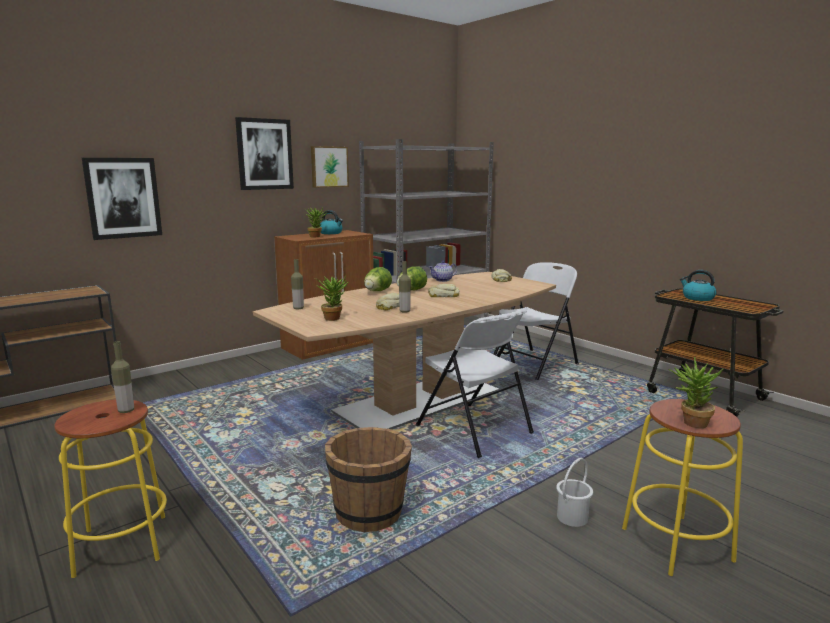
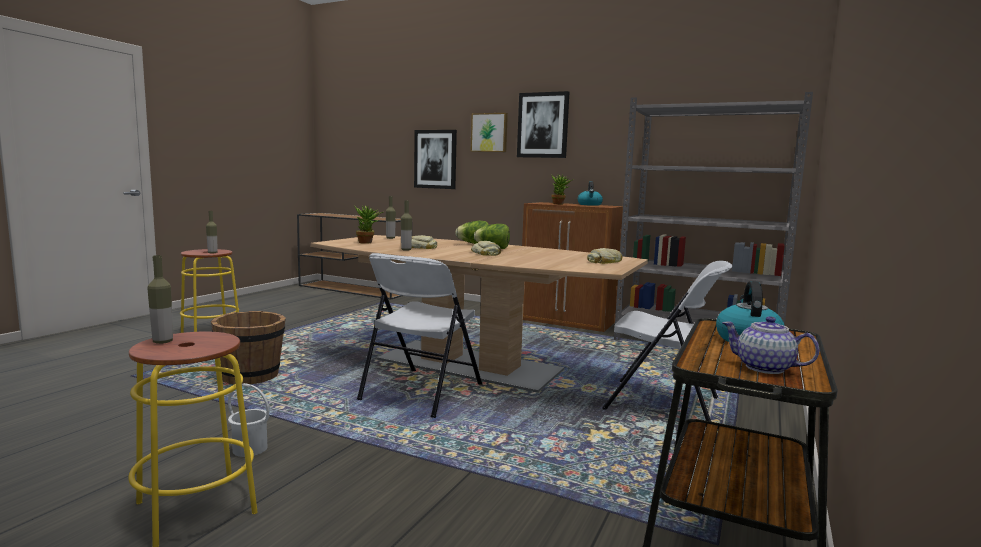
camera: 65 degrees right, 5 degrees down
(329, 167) = (609, 137): picture -> picture (489, 132)
(443, 280) = (560, 252): teapot -> teapot (765, 368)
(690, 422) = (163, 342): potted plant -> bottle

